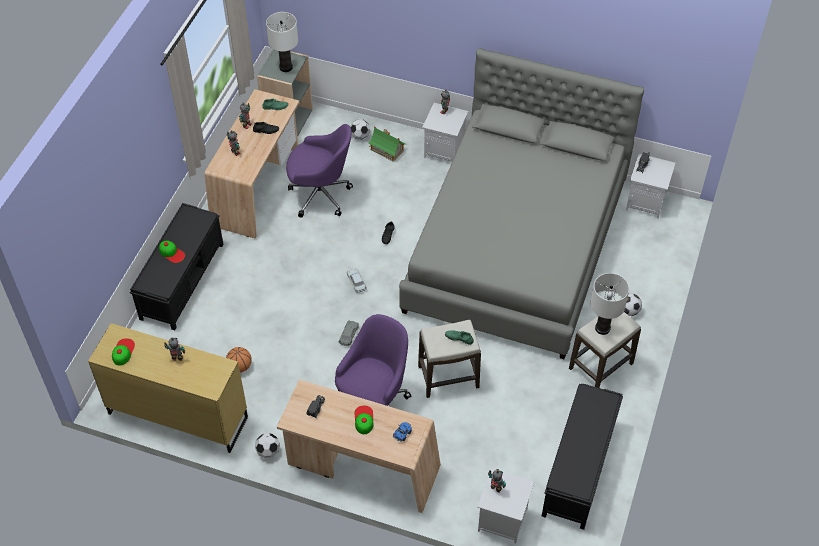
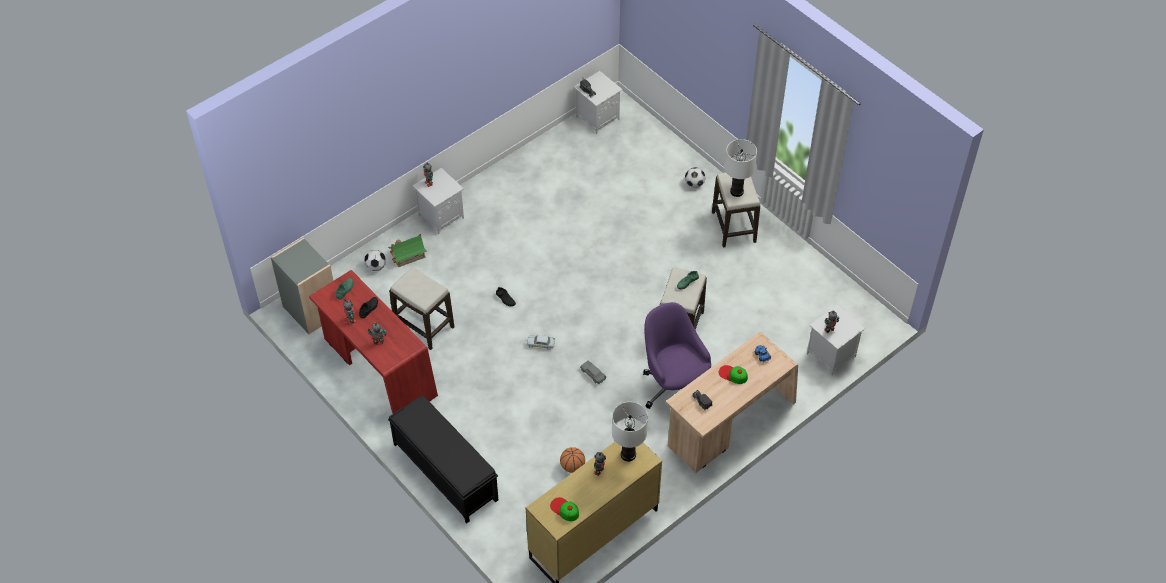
camera: 60 degrees left, 0 degrees up
(172, 253) = (444, 447): cap -> none
(258, 187) = (377, 368): beige desk -> red desk
(268, 451) = (673, 482): football -> none
(285, 67) = (305, 259): white table lamp -> white table lamp (628, 455)
(321, 195) = (424, 326): purple office chair -> stool
(517, 245) = (581, 219): grey bed -> none
(579, 469) = (815, 287): black bench -> none

